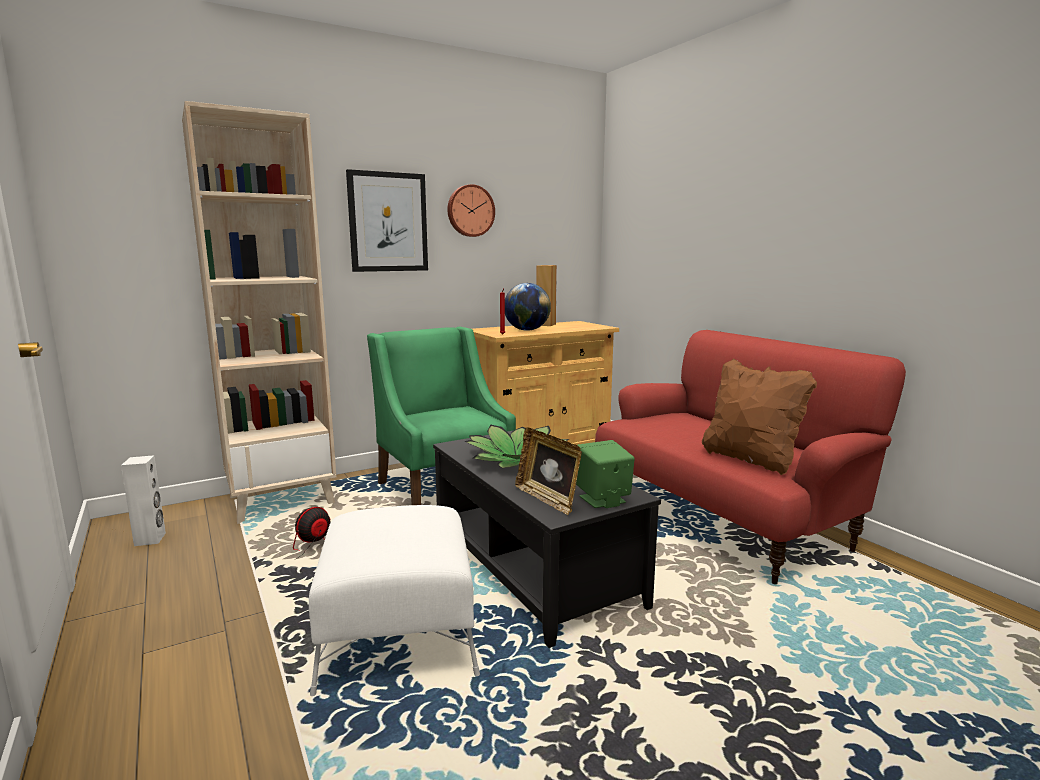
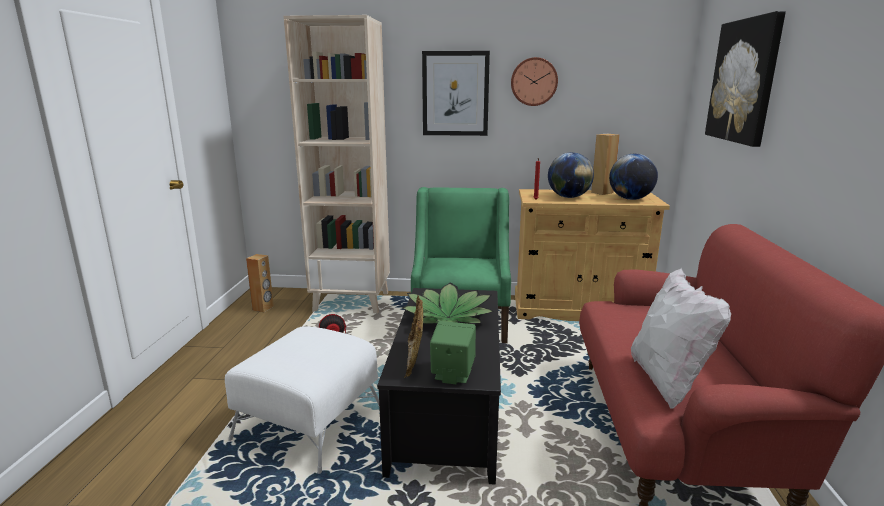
camera: 35 degrees right, 5 degrees up
(150, 539) = (263, 308): white speaker -> brown speaker
(580, 326) = (630, 199): none -> globe
(680, 208) = (744, 81): none -> picture
(750, 460) = (667, 381): brown pillow -> white pillow

